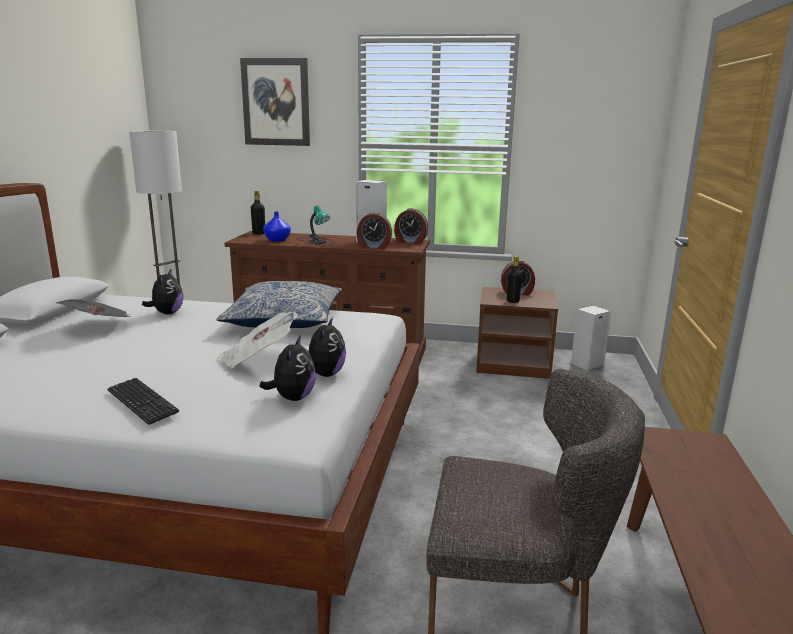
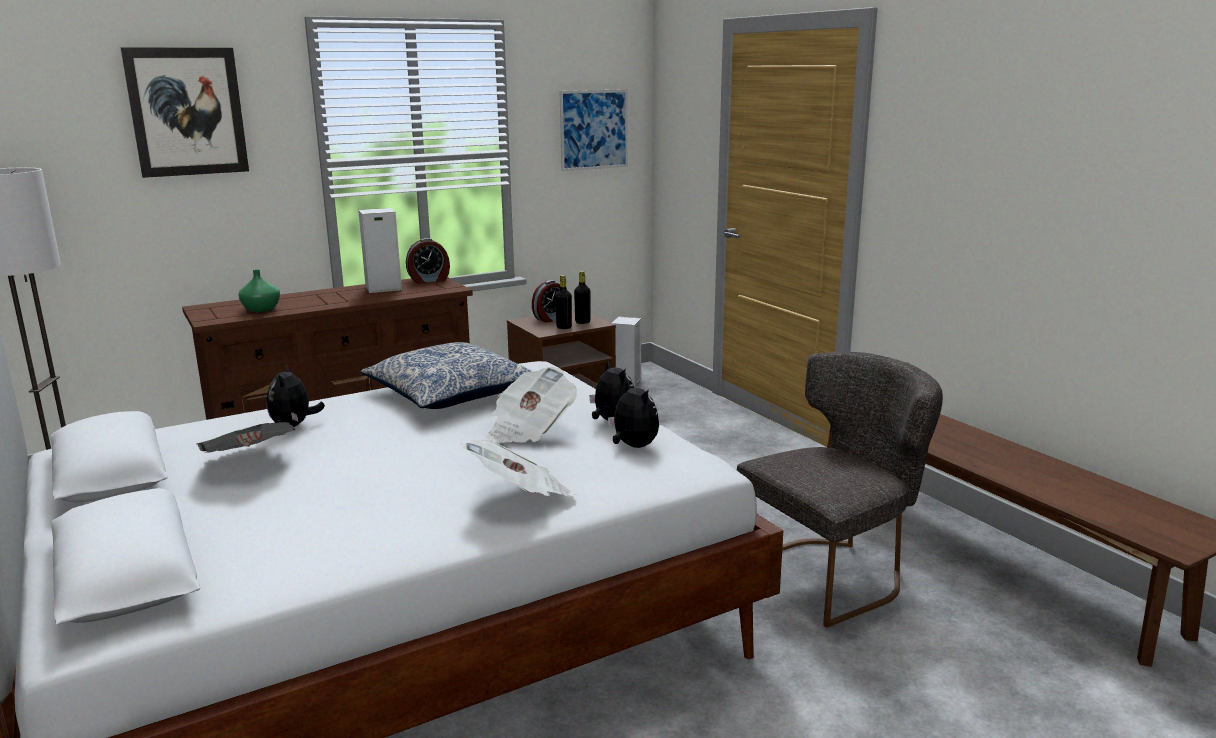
camera: 40 degrees left, 0 degrees up
(142, 402) = (520, 495): keyboard -> newspaper
(167, 313) = (294, 426): plush toy -> plush toy turned 150 degrees counterclockwise
(259, 233) = (208, 307): black bottle -> black bottle (582, 322)
(277, 240) = (261, 309): blue vase -> green vase
(317, 242) = (320, 302): table lamp -> none
(374, 247) = (405, 294): alarm clock -> none
(599, 133) = (594, 129): none -> picture

